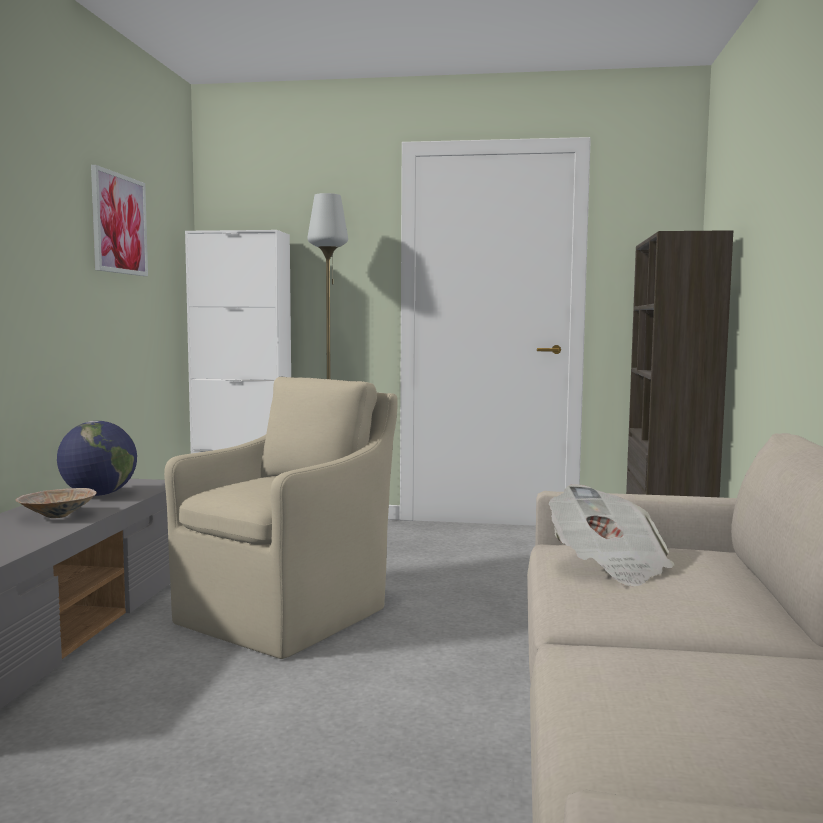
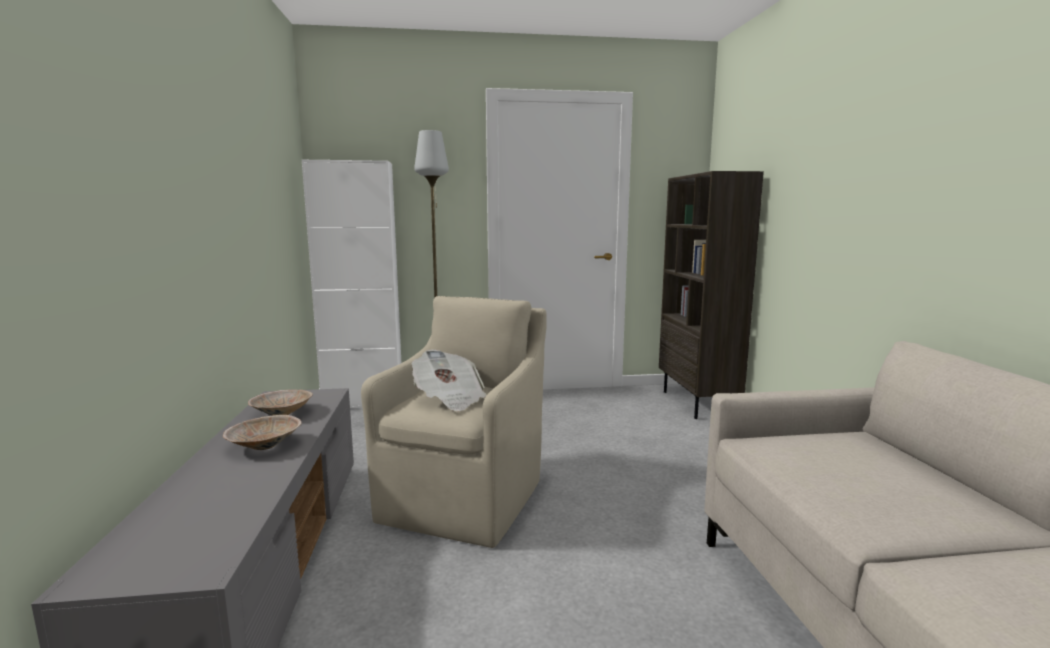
camera: 15 degrees left, 5 degrees up
(98, 494) = (282, 414): globe -> beige bowl
(119, 224) = (258, 155): picture -> none
(609, 566) = (819, 463): newspaper -> newspaper (449, 399)

